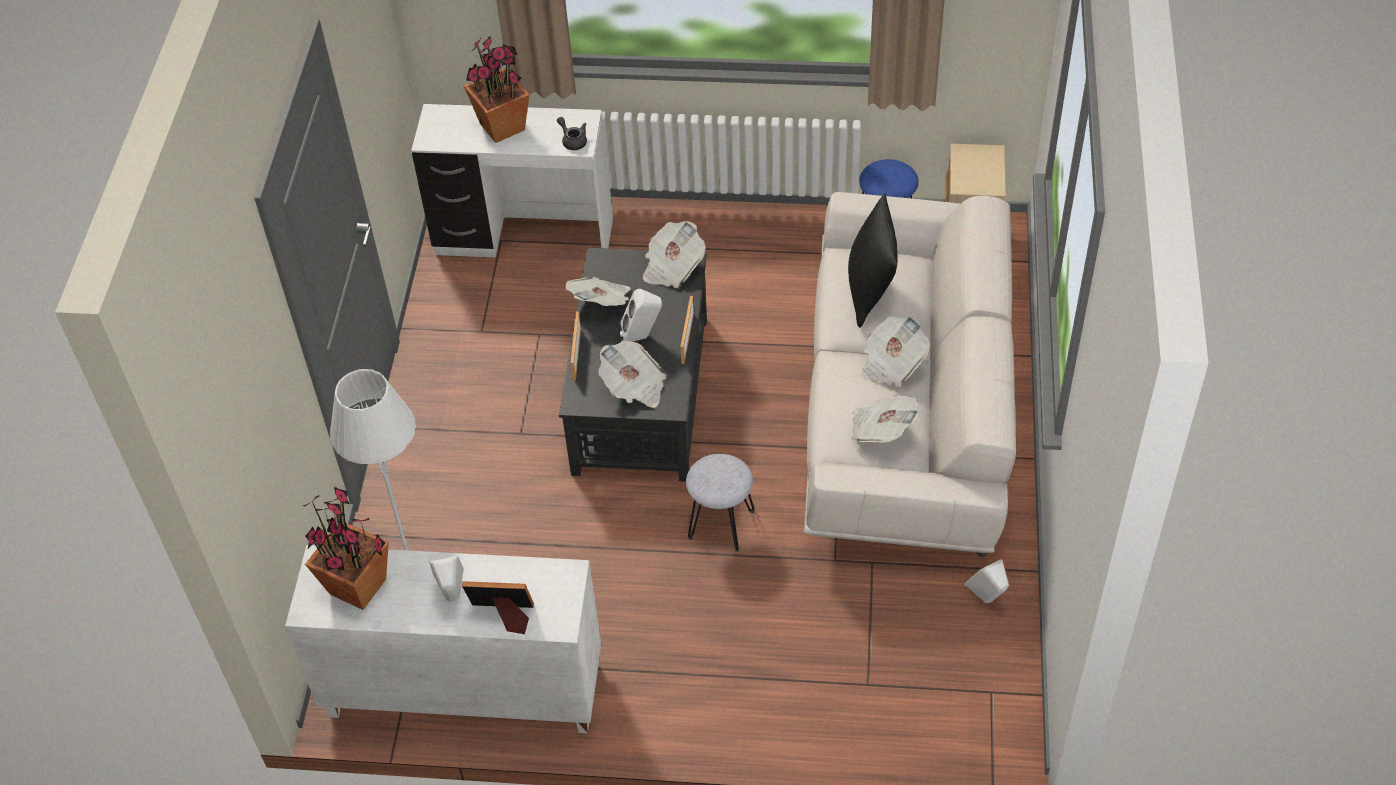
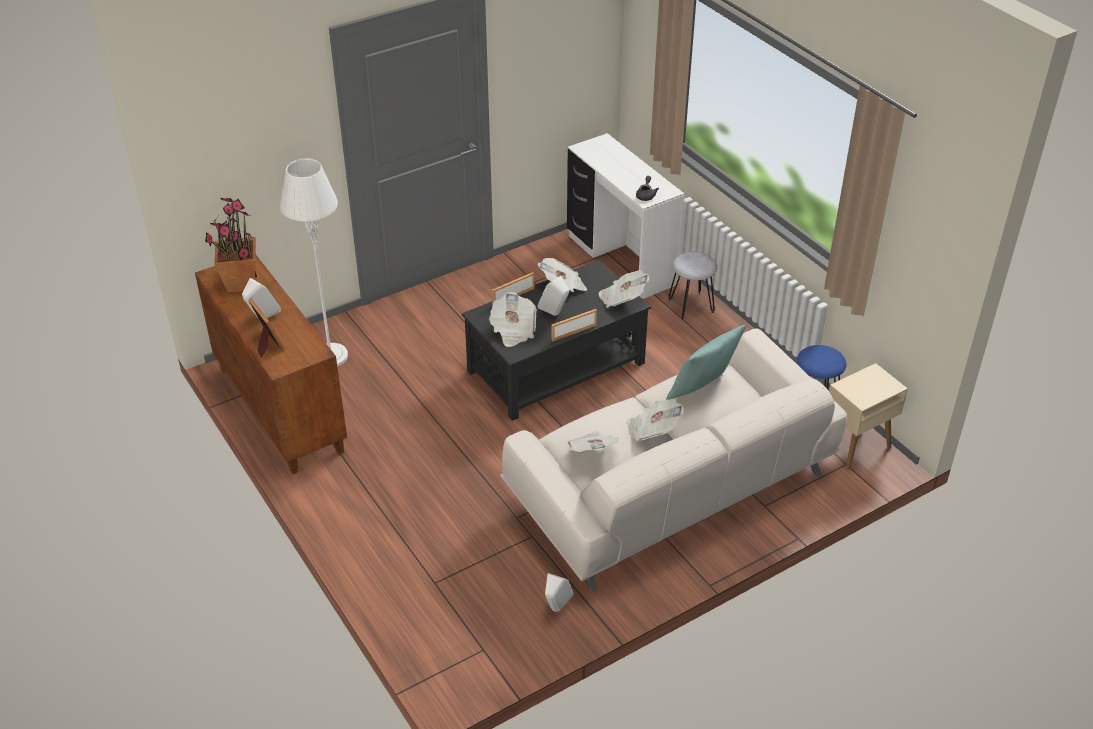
camera: 50 degrees right, 10 degrees down
(462, 691) = (278, 409): white cabinet -> brown cabinet
(502, 126) = (624, 166): potted plant -> none
(721, 524) = (494, 451): grey stool -> grey stool (691, 305)
(870, 291) = (703, 391): black pillow -> turquoise pillow

